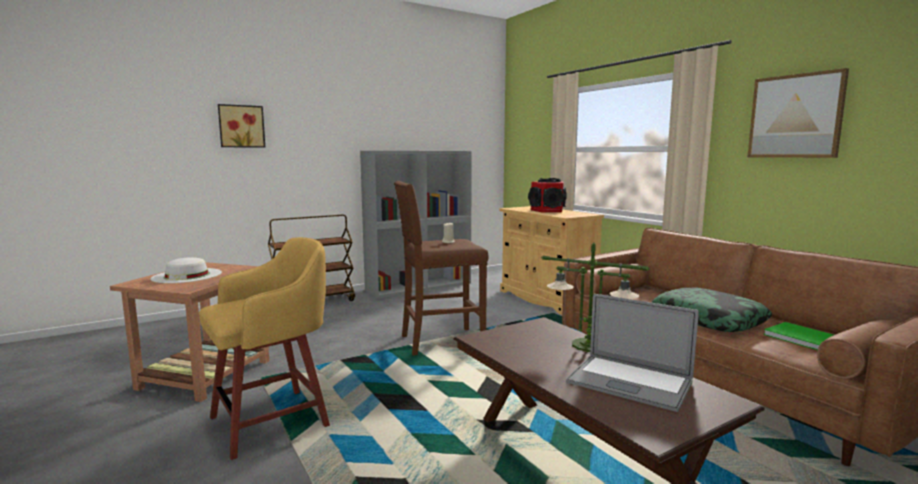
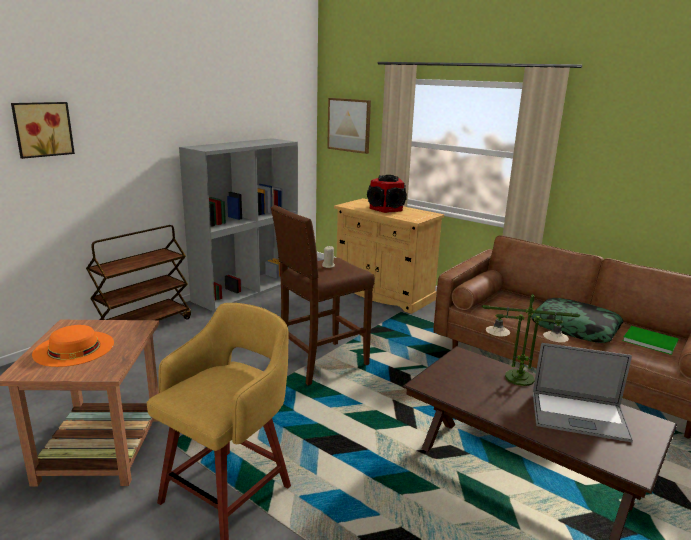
camera: 20 degrees left, 10 degrees up
(187, 275) = (74, 348): white hat -> orange hat
(795, 116) = (631, 142): picture -> picture (349, 125)

